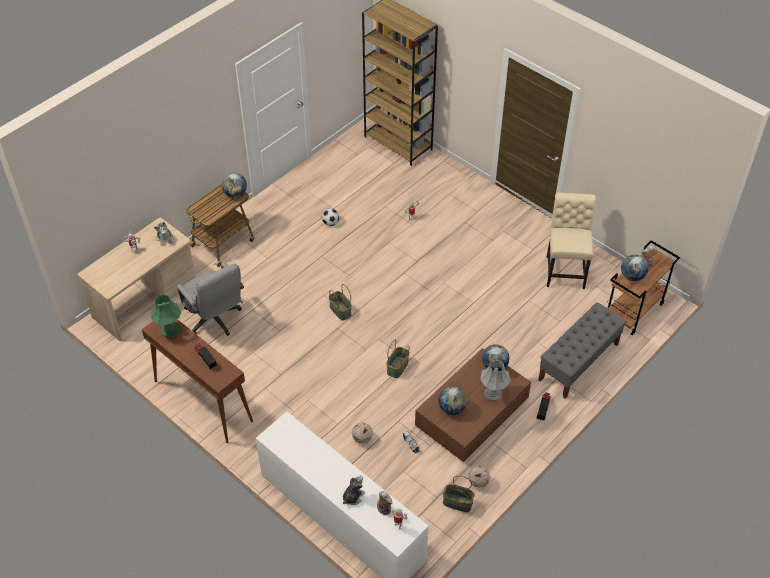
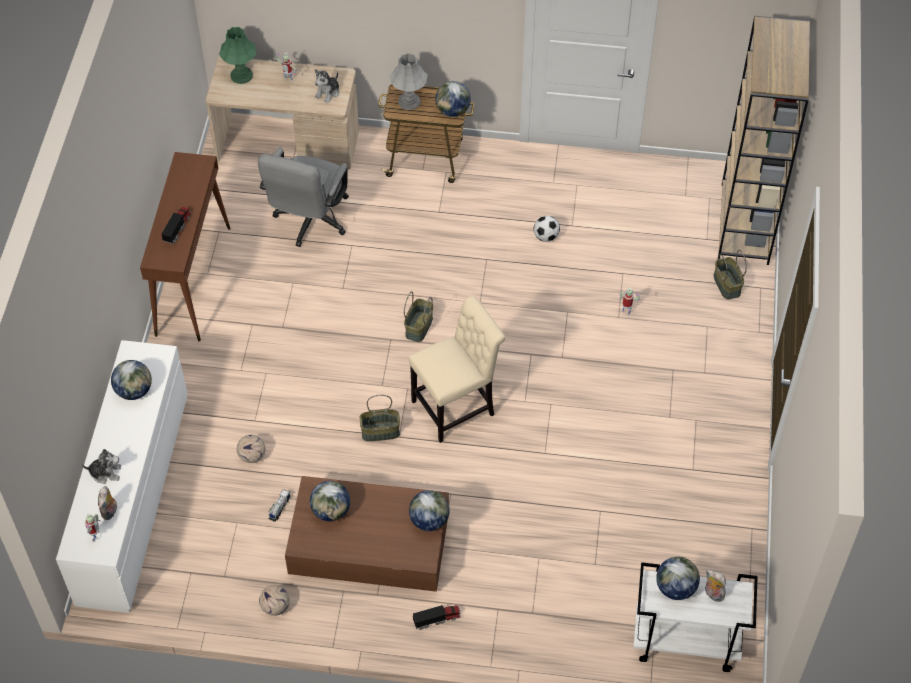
camera: 55 degrees right, 5 degrees up
(170, 330) = (191, 175): green table lamp -> green table lamp (241, 75)
(302, 450) = (134, 391): none -> globe
(457, 503) = (230, 601): basket -> basket (726, 284)
(493, 393) = (386, 542): grey table lamp -> grey table lamp (409, 101)
(565, 270) = (688, 525): beige chair -> beige chair (457, 407)
(578, 362) = (542, 621): grey bench -> none
(633, 311) = (684, 642): brown cart -> white cart

